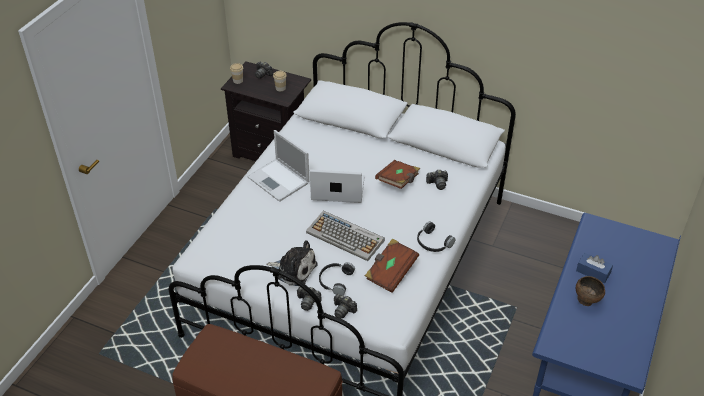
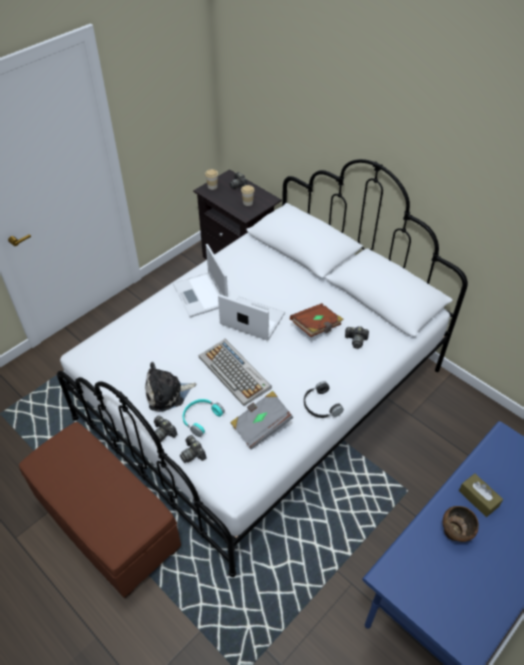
camera: 20 degrees right, 5 degrees up
(294, 269) = (167, 393): plush toy -> plush toy turned 120 degrees clockwise
(335, 281) = (200, 418): black headphones -> turquoise headphones
(390, 272) = (261, 426): brown book -> grey book
(593, 272) = (478, 498): blue tissue box -> brown tissue box

